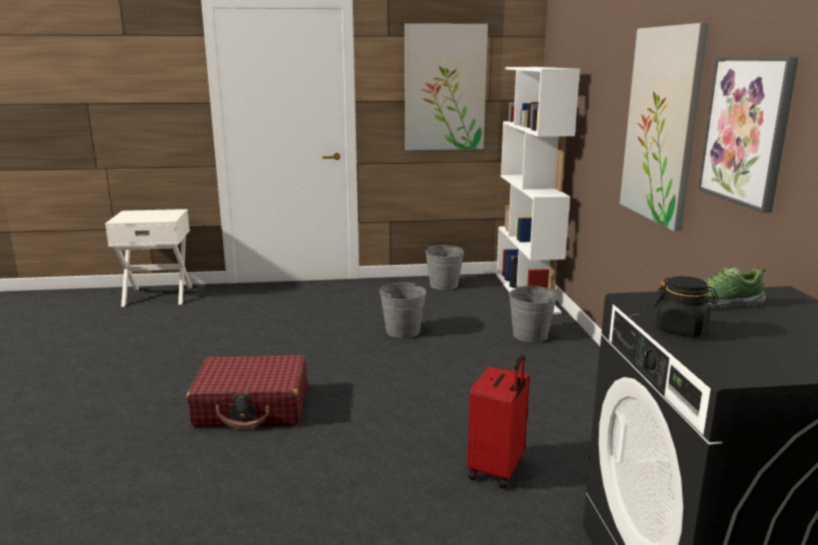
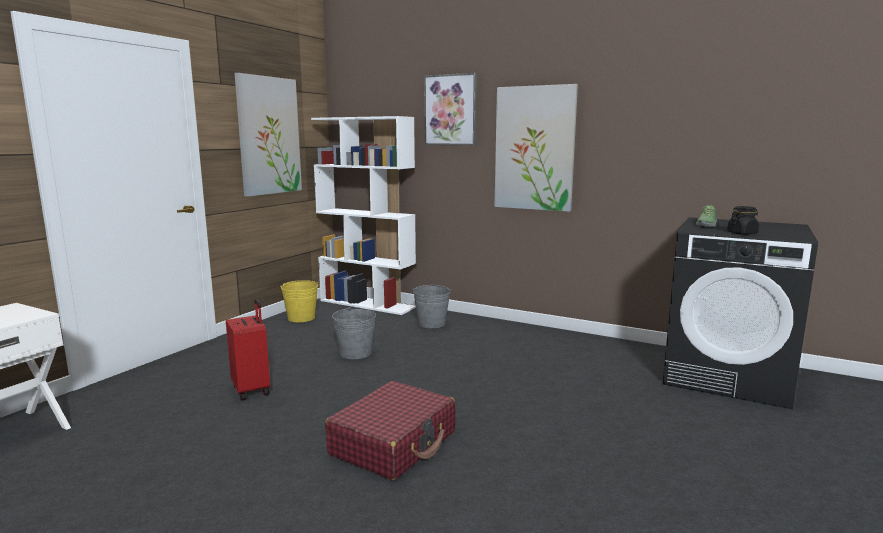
camera: 55 degrees left, 5 degrees down
(444, 285) = (301, 318): grey bucket -> yellow bucket
(497, 469) = (587, 385): red suitcase -> red suitcase (252, 389)
(747, 131) = (628, 143): picture -> picture (450, 110)

